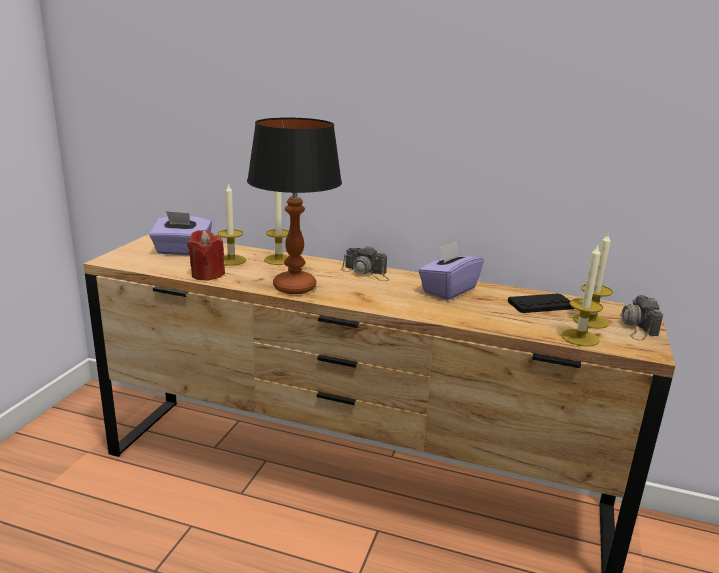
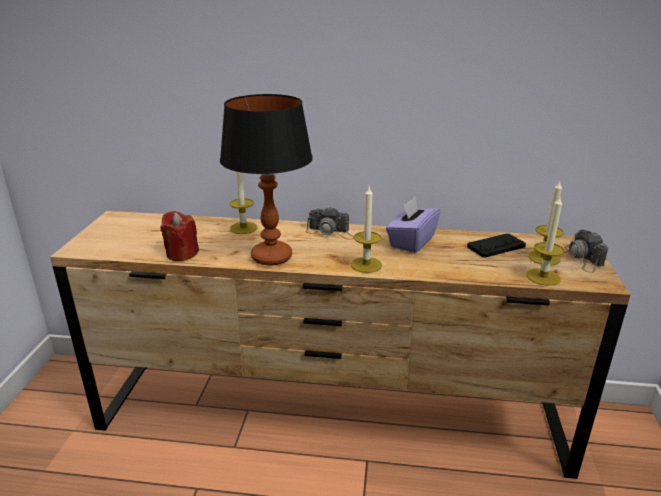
camera: 10 degrees left, 5 degrees up
(182, 251) = (145, 230): purple tissue box -> none
(231, 260) = (198, 234): candle -> candle (366, 265)

